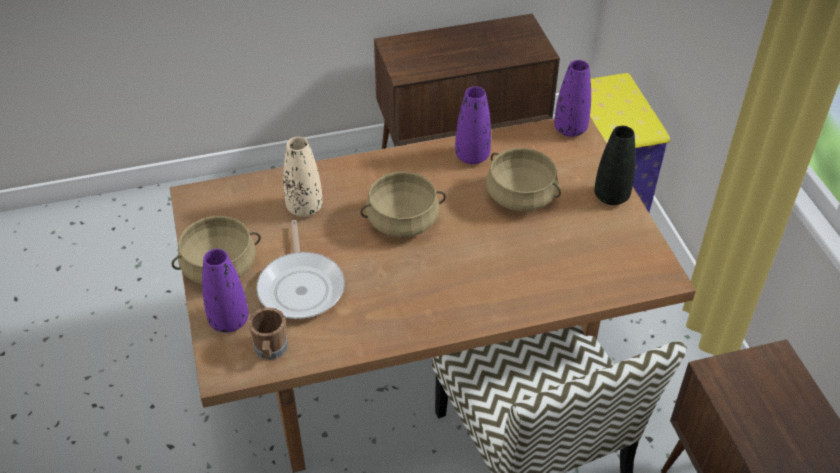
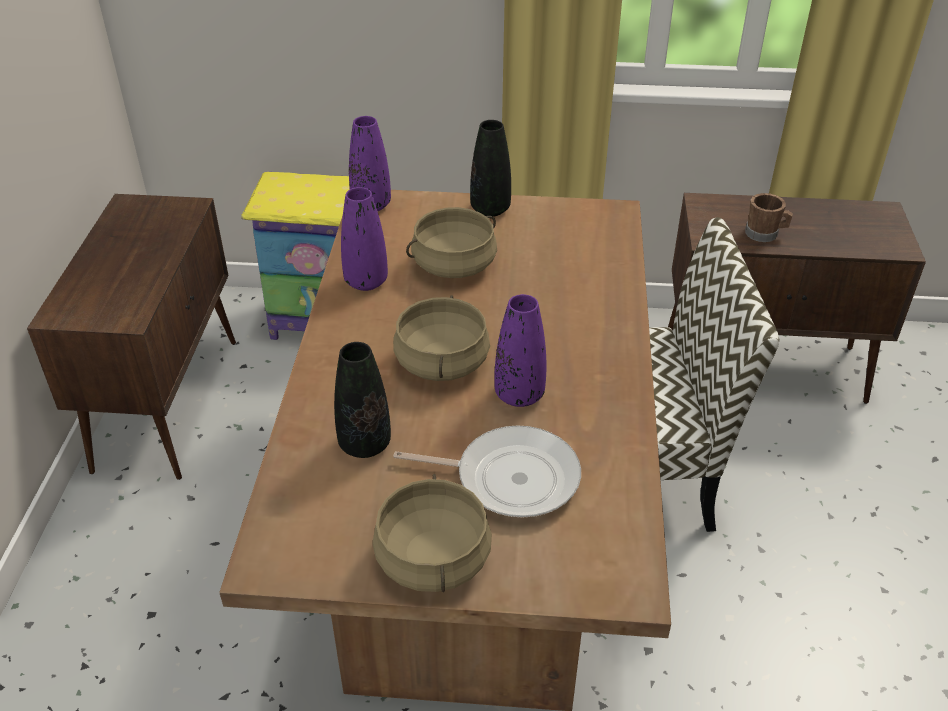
camera: 70 degrees left, 5 degrees down
(229, 321) = (542, 566): purple vase -> purple vase (519, 395)
(270, 350) = (610, 531): brown mug -> brown mug (765, 234)
(304, 208) = (365, 444): beige vase -> black vase

